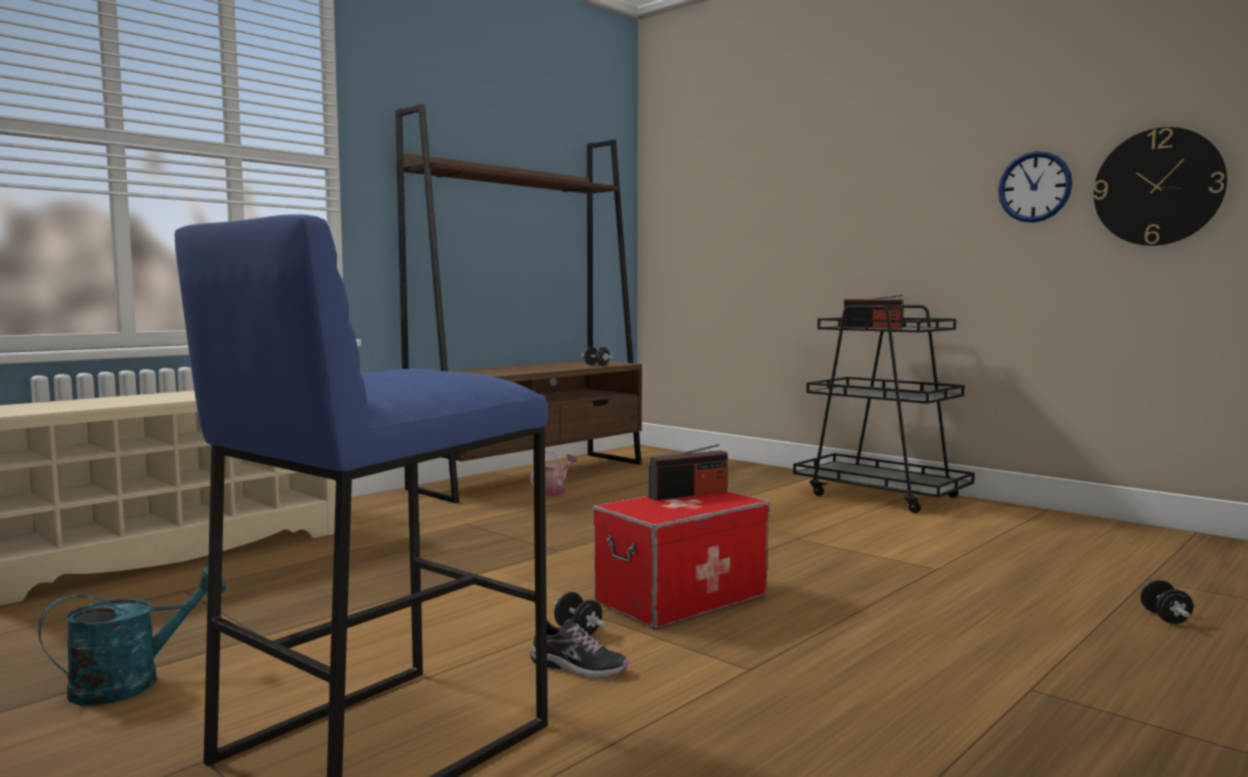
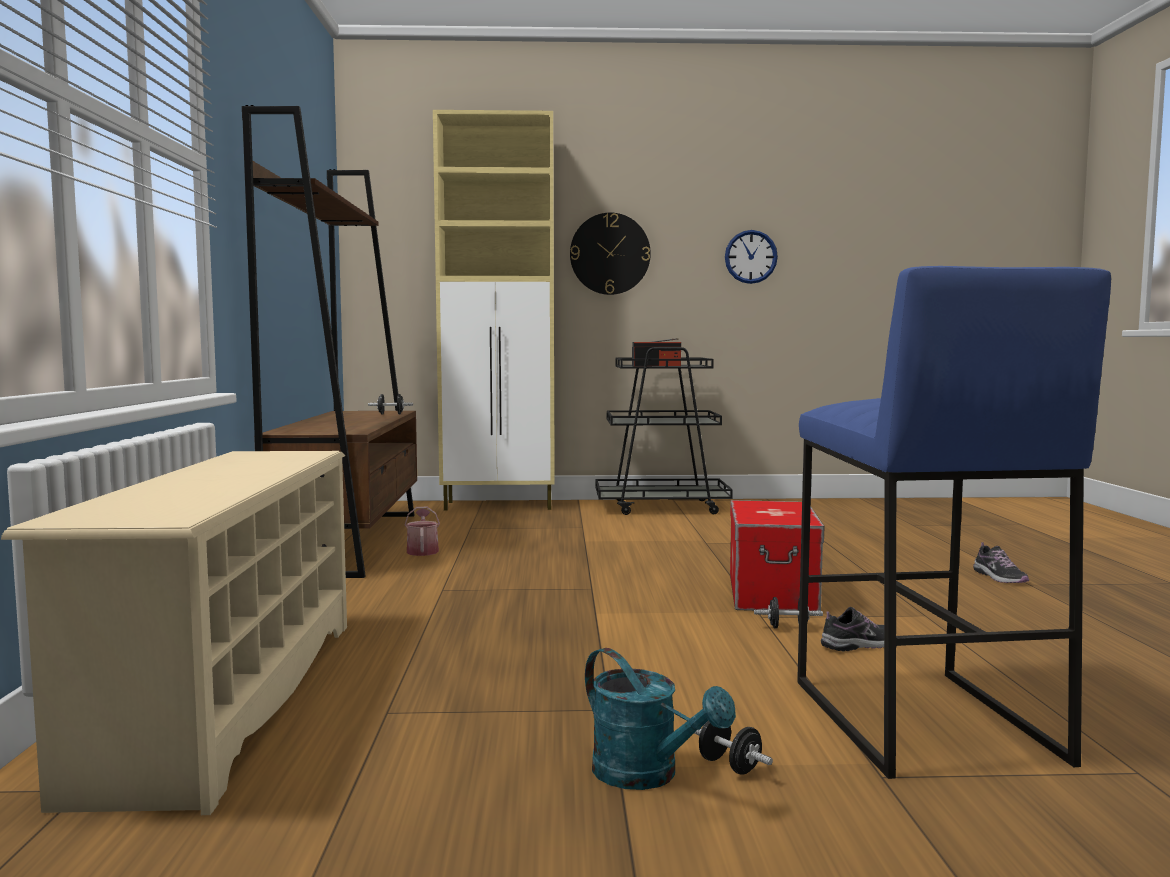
camera: 45 degrees left, 0 degrees up
(131, 683) = (647, 775): turquoise watering can -> turquoise watering can turned 135 degrees clockwise
(688, 494) = (754, 506): radio -> none
(734, 467) = (500, 506): none -> beige cabinet
(1017, 668) = (999, 577): none -> shoe
(1158, 187) = (832, 264): wall clock -> wall clock (610, 254)
(1165, 618) = (971, 540): black dumbbell -> black dumbbell (729, 766)

